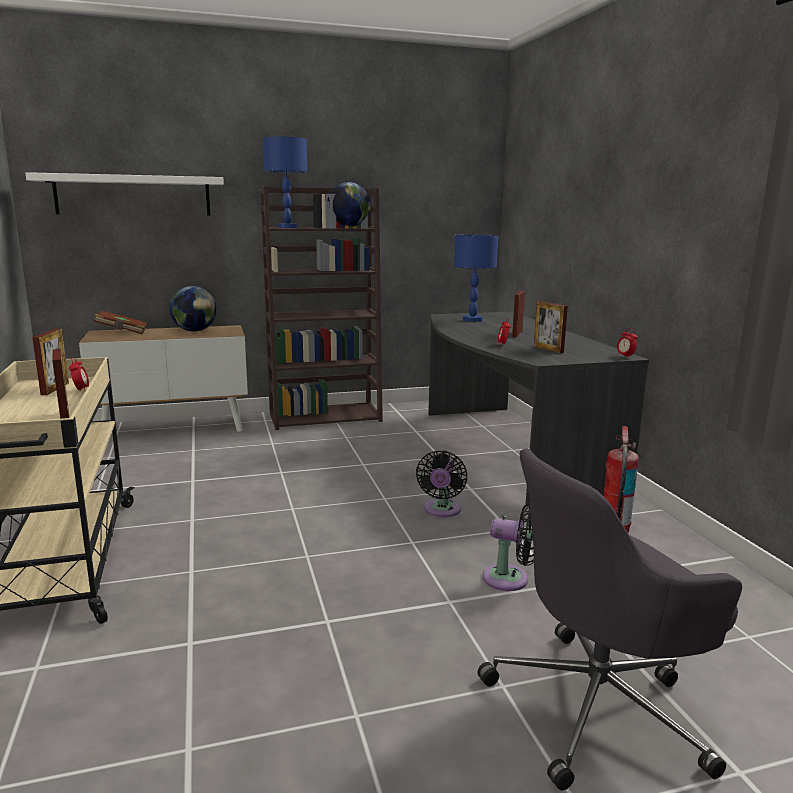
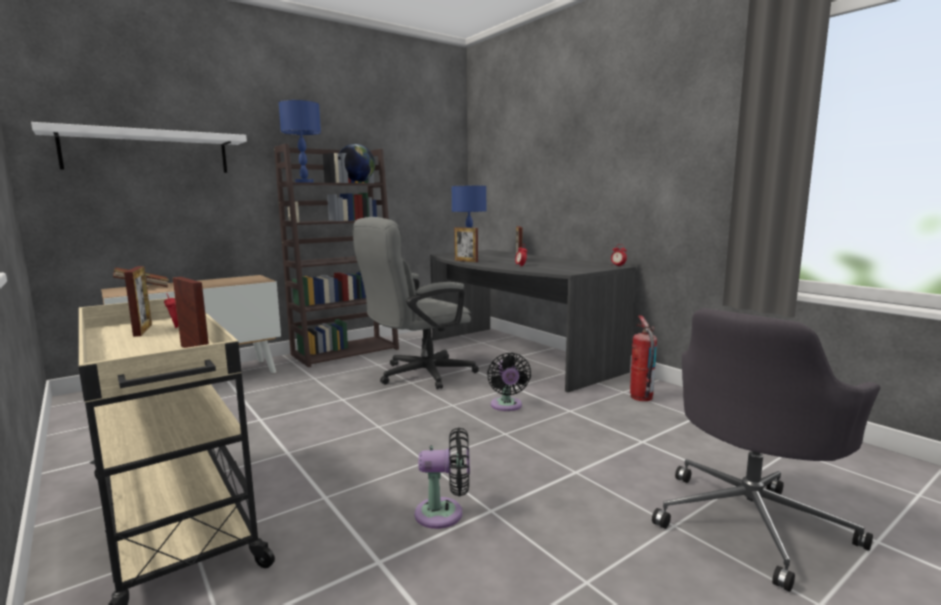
camera: 20 degrees left, 5 degrees down
(194, 331) = (220, 281): globe -> none
(377, 457) = (418, 375): none -> grey office chair
(510, 579) = (605, 446): black fan -> black fan (444, 513)
(548, 349) = (559, 266): picture frame -> picture frame (466, 261)

